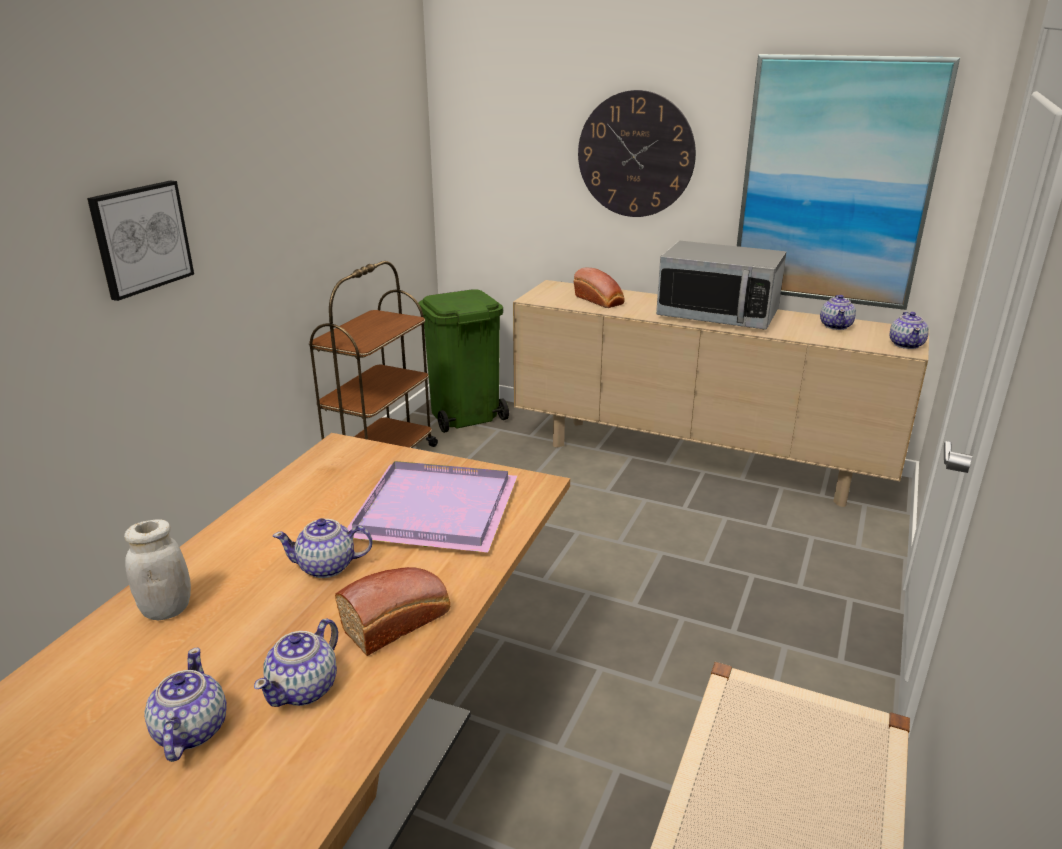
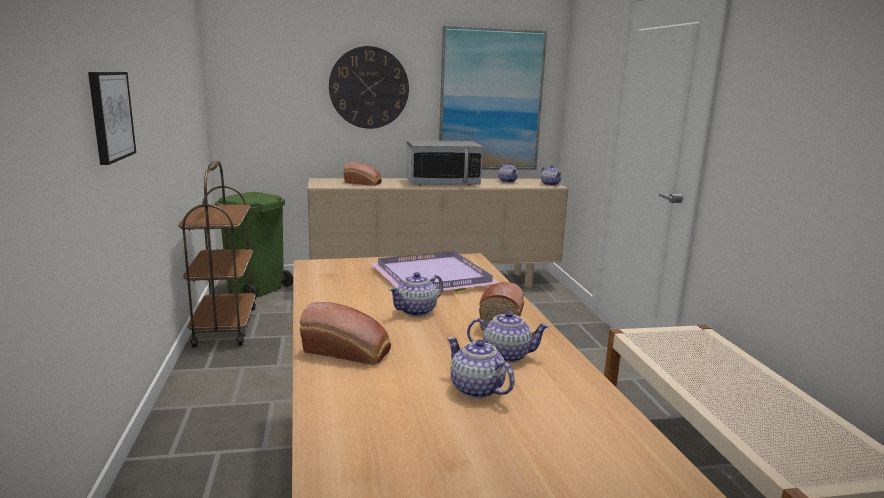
camera: 35 degrees left, 10 degrees down
(167, 610) = (349, 352): white jar -> bread
(305, 688) = (505, 355): teapot -> teapot turned 75 degrees counterclockwise

